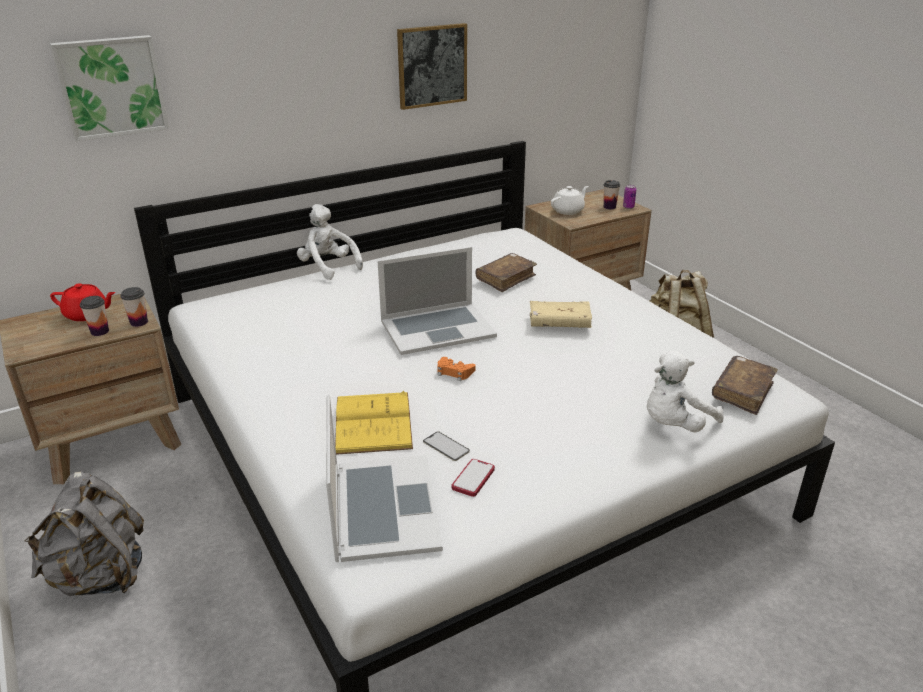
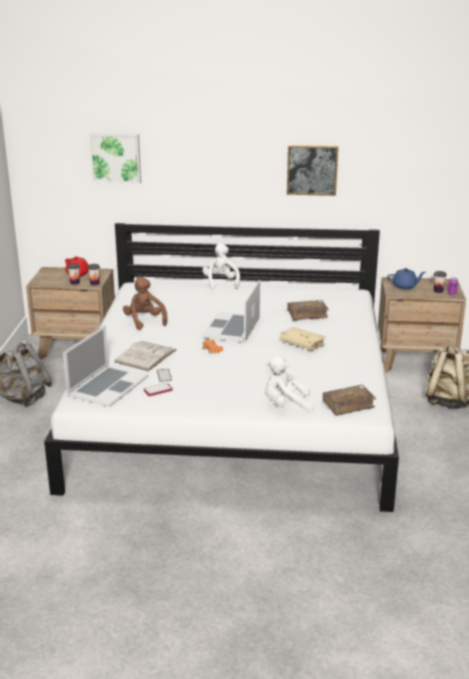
camera: 35 degrees right, 5 degrees down
(291, 361) = (144, 321): none -> brown plush toy
(373, 422) = (146, 356): yellow book -> white book
(437, 328) = (232, 327): laptop -> laptop turned 90 degrees clockwise
(568, 211) = (405, 286): white teapot -> blue teapot

